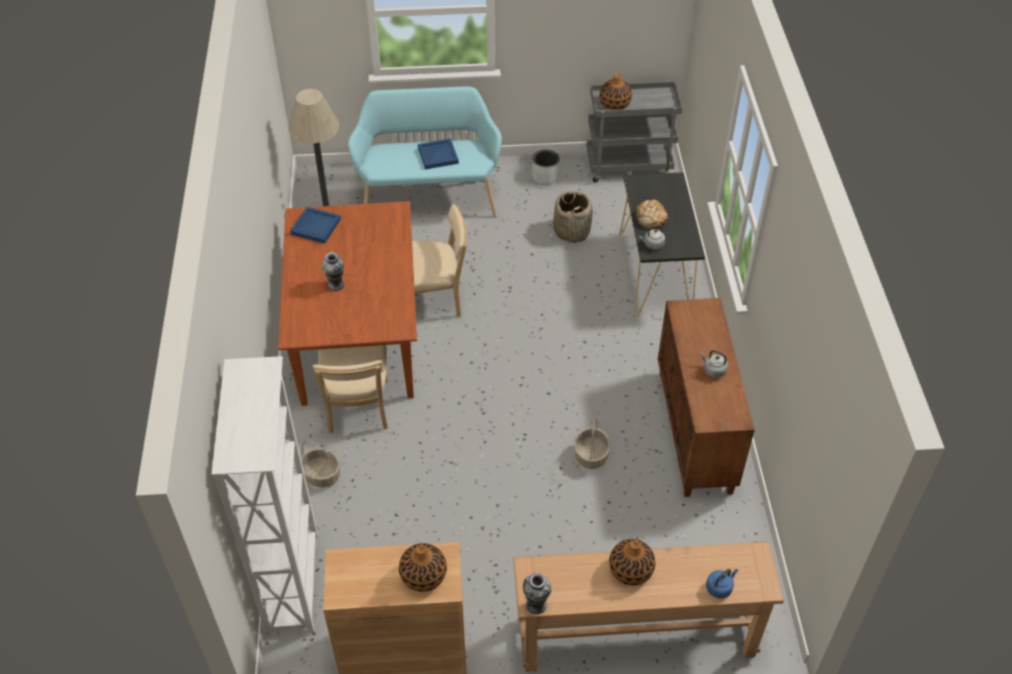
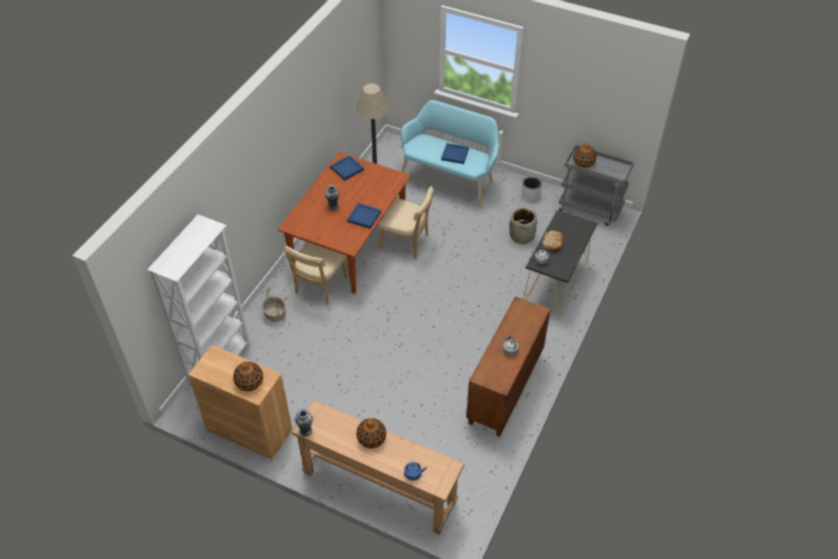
camera: 30 degrees right, 0 degrees up
(390, 281) = (364, 217): none -> blue tray
(591, 456) = (431, 374): basket -> none

